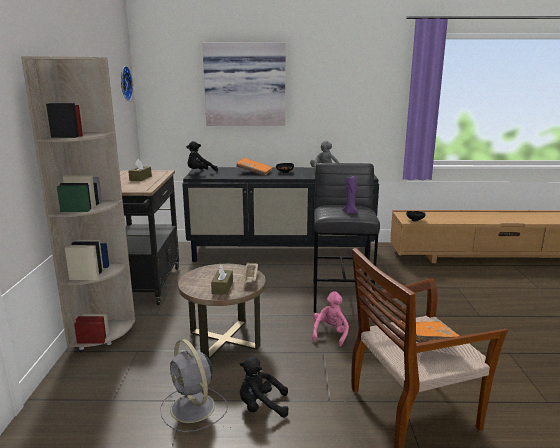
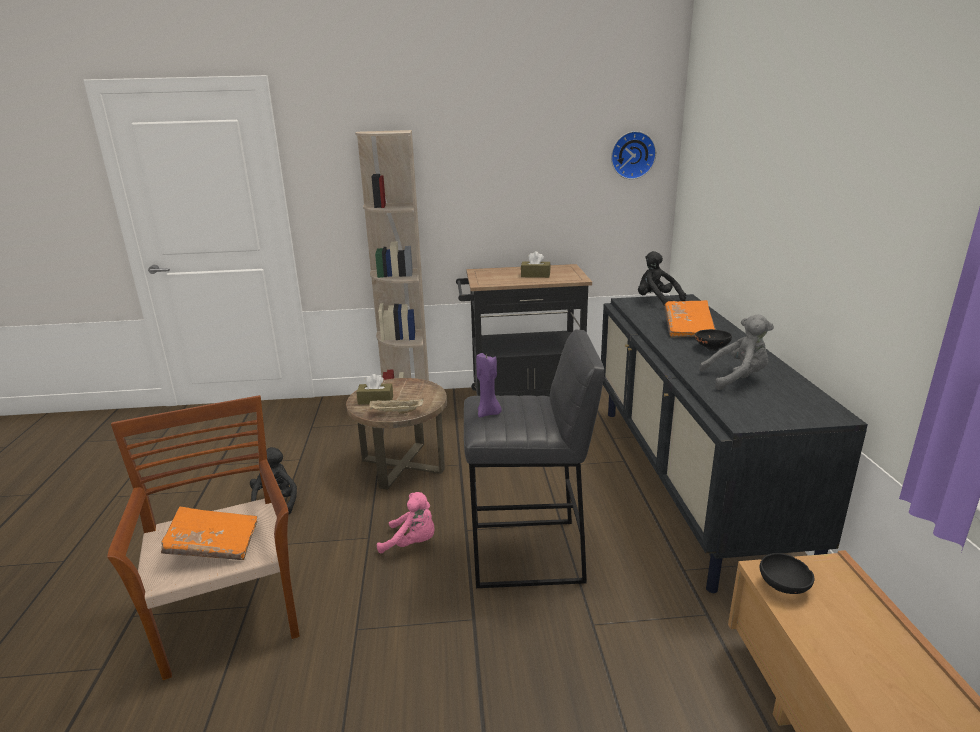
camera: 85 degrees right, 5 degrees up
(193, 409) = (286, 465): grey fan -> none
(245, 85) = (753, 174): picture -> none

